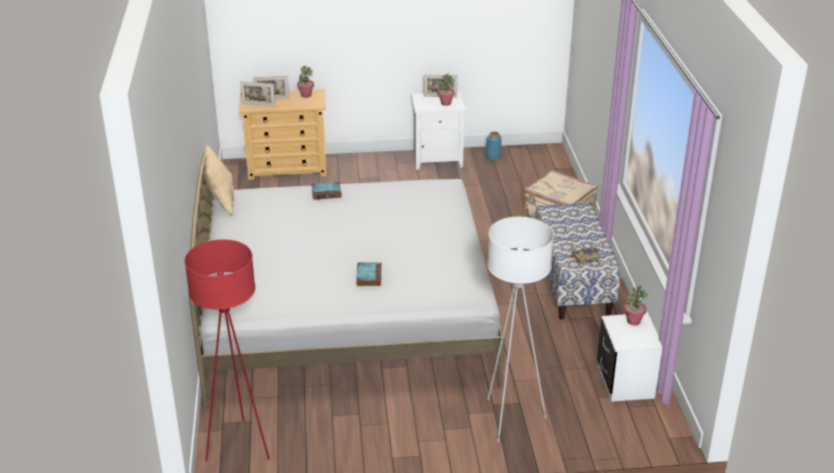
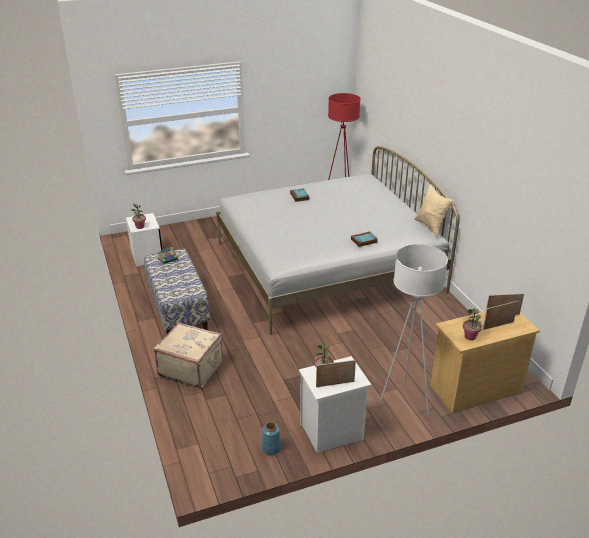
camera: 165 degrees right, 0 degrees up
(510, 418) = (211, 231): white floor lamp -> white floor lamp (404, 400)

